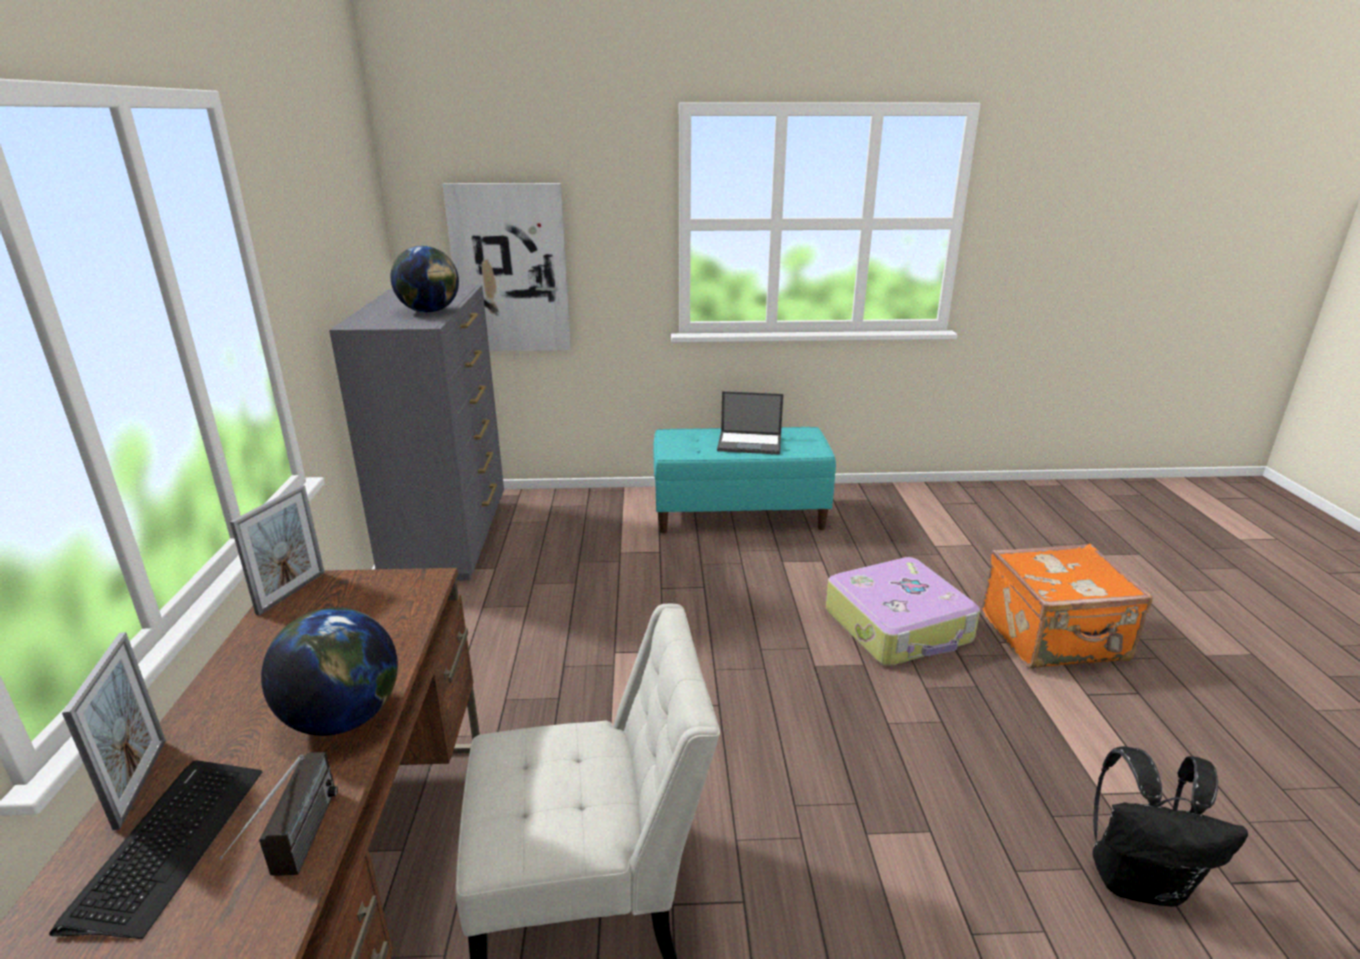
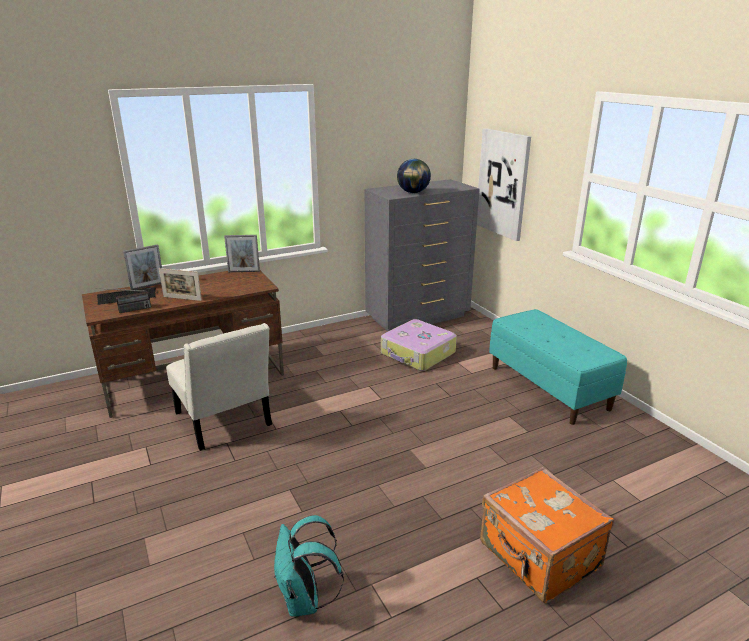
camera: 65 degrees right, 0 degrees up
(343, 717) = (182, 298): globe -> picture frame
(750, 443) = (558, 339): laptop -> none
(899, 626) = (480, 476): suitcase -> suitcase (418, 354)
(1138, 880) = (305, 600): black backpack -> turquoise backpack

